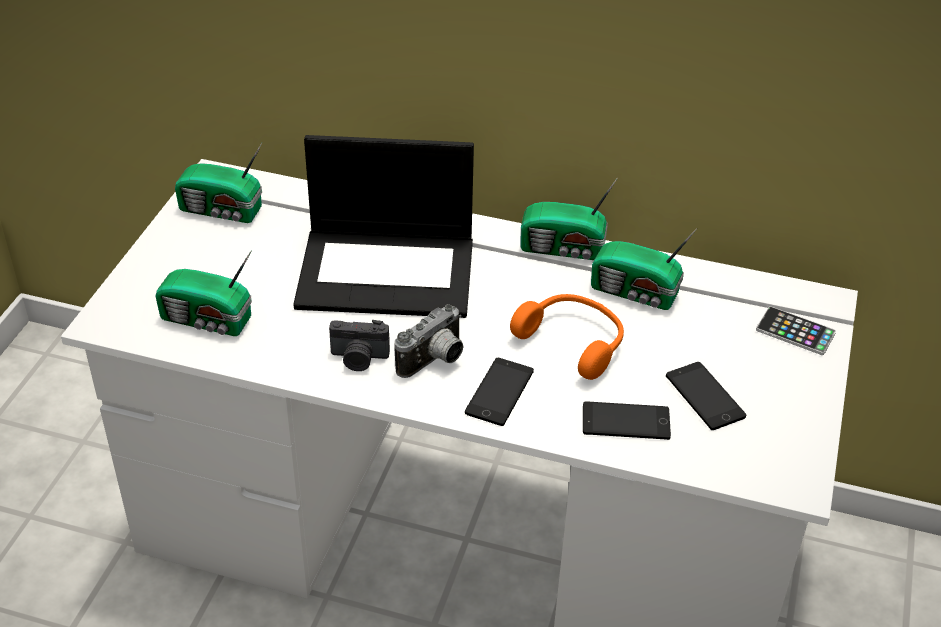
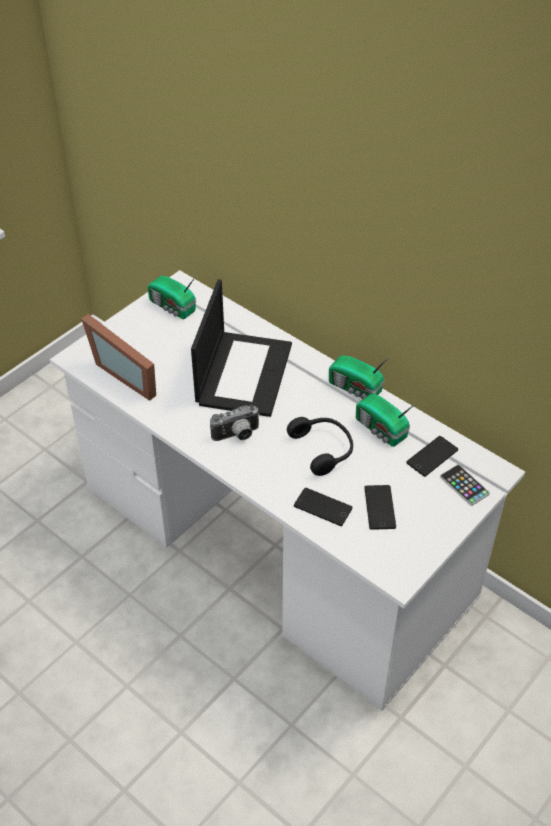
camera: 25 degrees right, 5 degrees up
(208, 321) = (128, 373): radio -> picture frame
(359, 358) = (196, 421): camera -> none
(388, 272) = (243, 373): laptop -> laptop turned 105 degrees counterclockwise
(499, 392) = (262, 466): phone -> phone (432, 456)
(573, 342) = (323, 449): orange headphones -> black headphones

